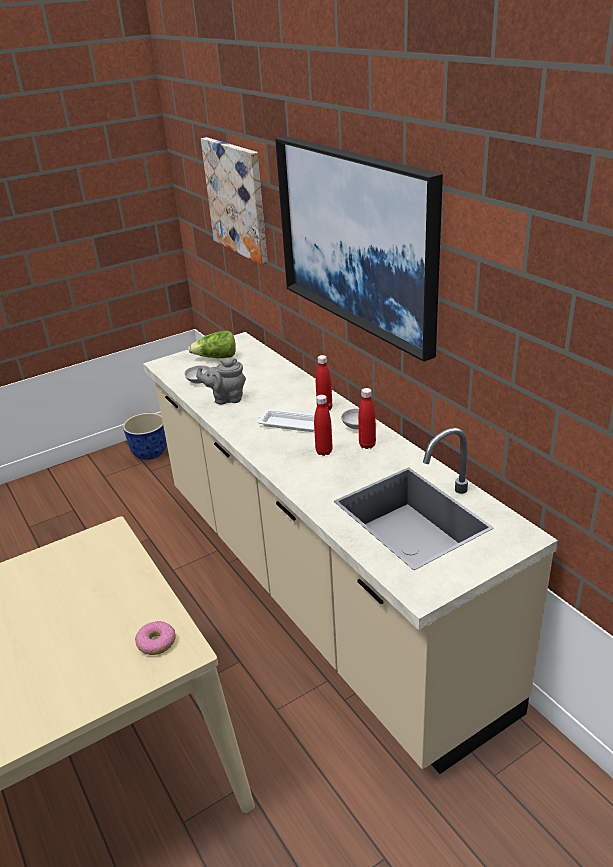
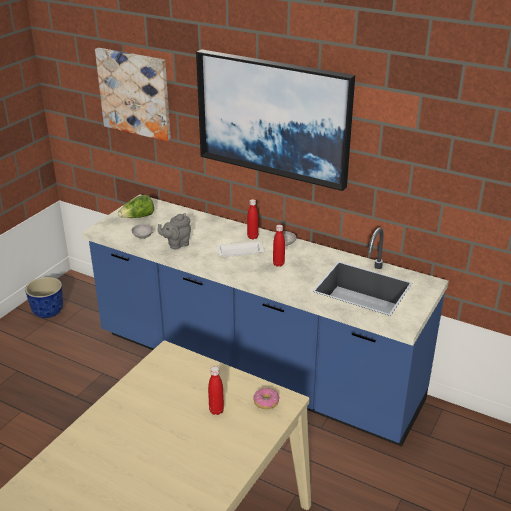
camera: 30 degrees left, 0 degrees up
(317, 589) = (255, 370): beige counter -> blue counter
(367, 445) = (301, 254): red bottle -> red bottle (216, 410)

